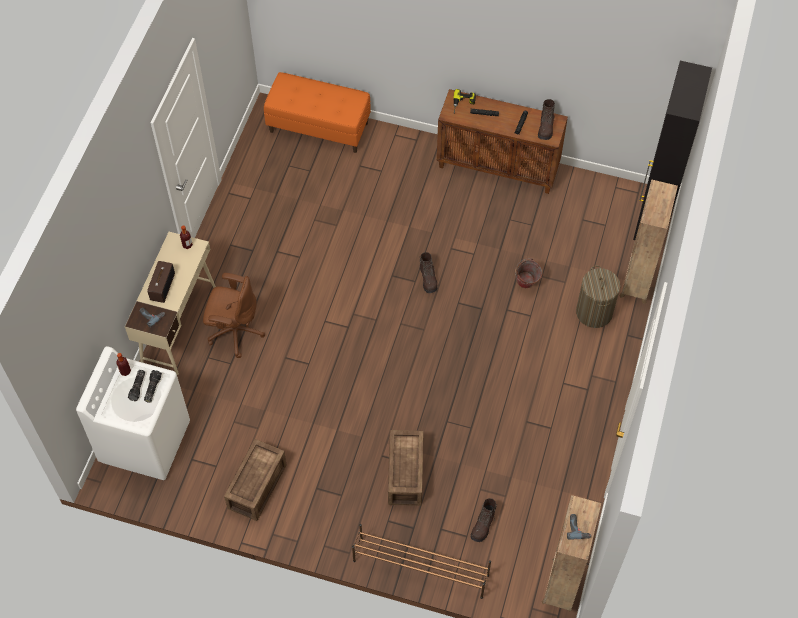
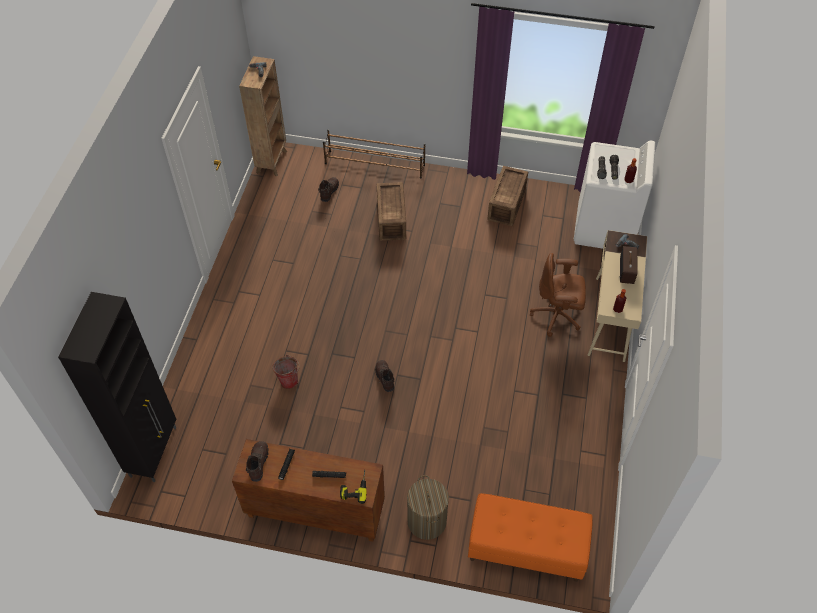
camera: 175 degrees right, 5 degrees down
(594, 312) = (225, 358): laundry basket -> laundry basket (427, 521)
(636, 283) = (180, 389): brown bookcase -> none

